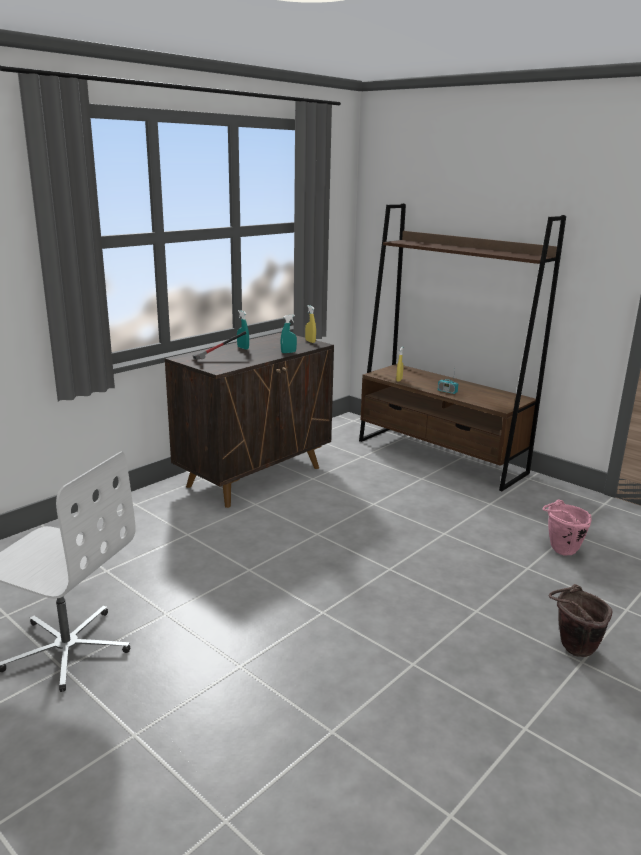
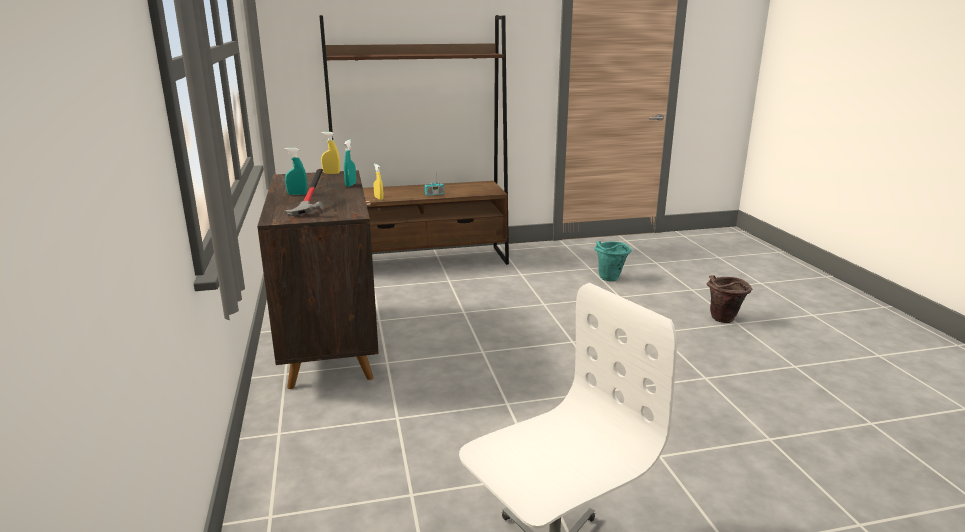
camera: 55 degrees left, 0 degrees up
(560, 551) = (609, 279): pink bucket -> turquoise bucket

